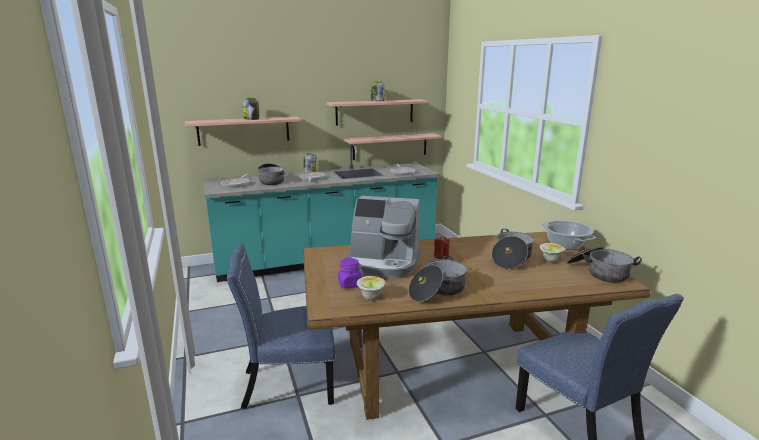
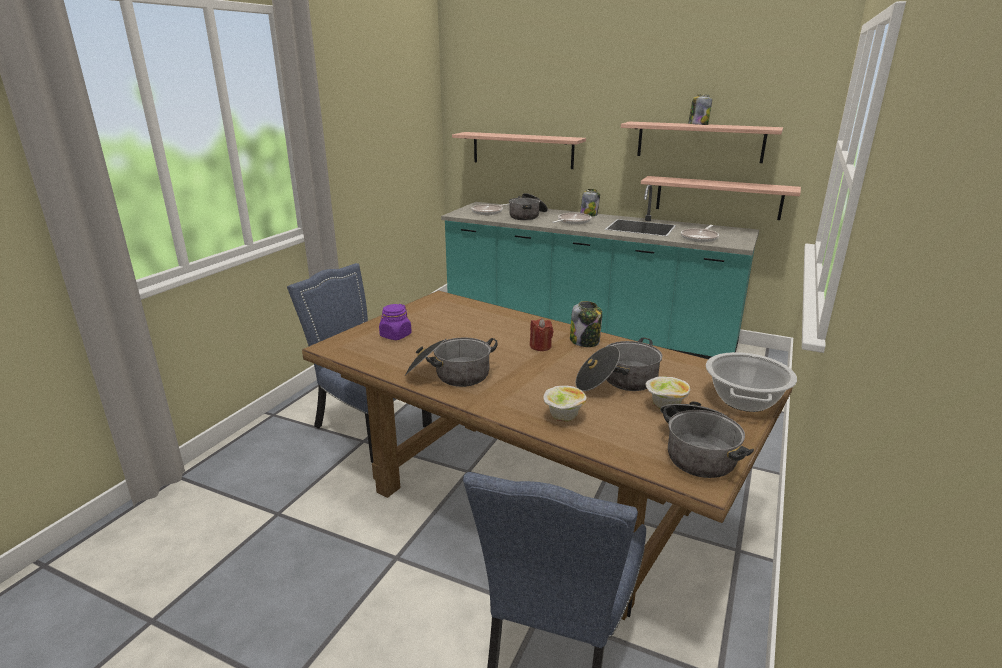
camera: 45 degrees right, 5 degrees up
(251, 119) = (526, 136): jar -> jar (585, 341)
(370, 297) = (383, 353): bowl -> bowl (562, 417)
(383, 263) = (468, 330): coffee machine -> none

